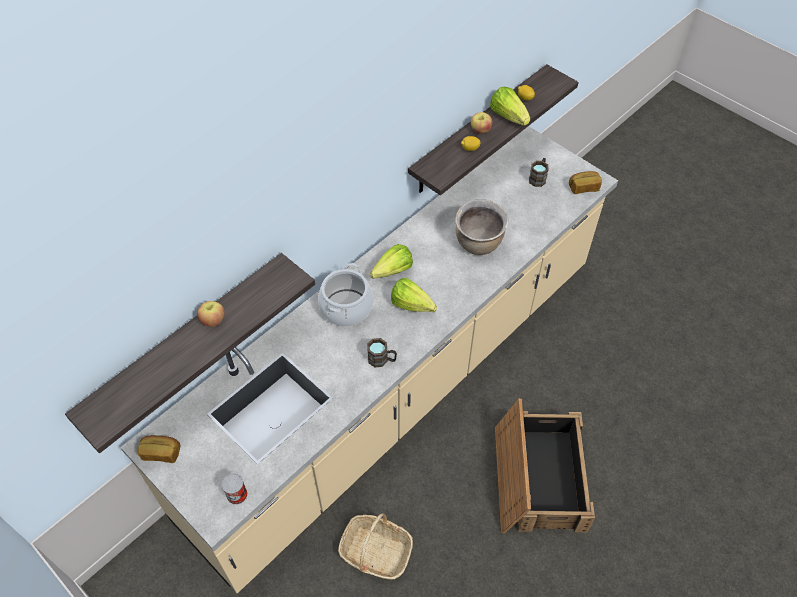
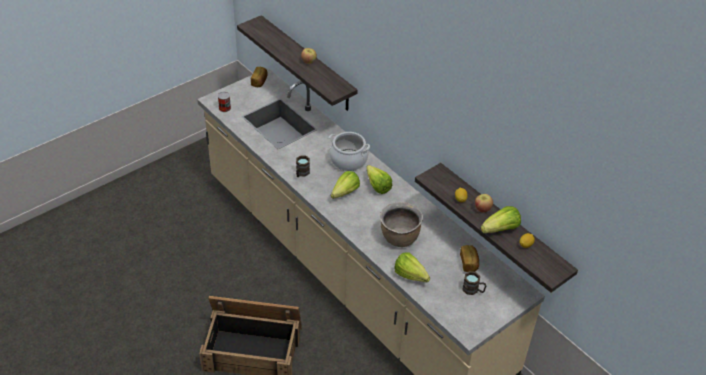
camera: 95 degrees right, 10 degrees down
(375, 551) = (223, 247): basket -> none
(537, 229) = (412, 277): none -> lettuce
(583, 187) = (460, 321): bread -> bread (469, 263)

